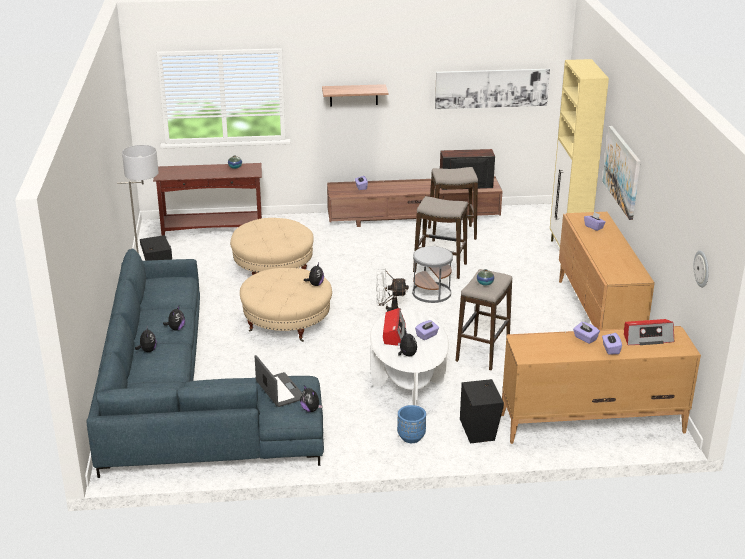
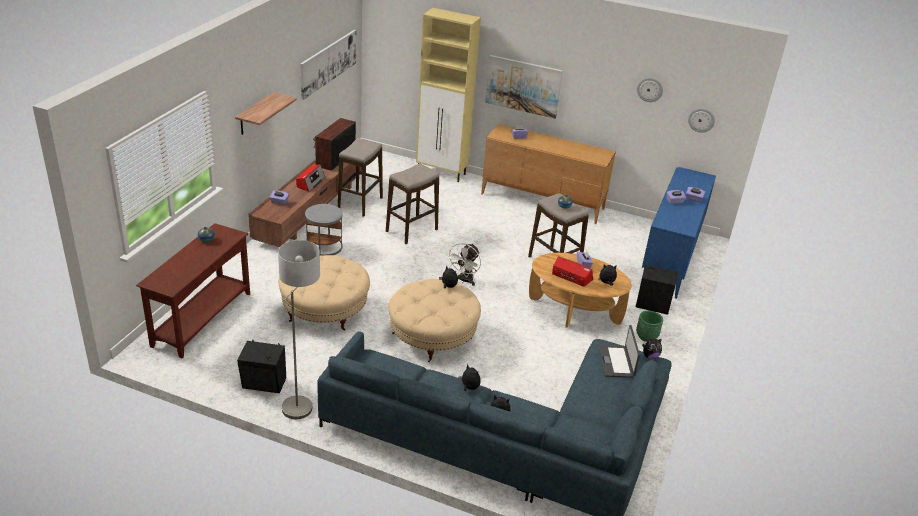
camera: 65 degrees left, 5 degrees up
(279, 390) = (616, 361): laptop -> laptop turned 90 degrees counterclockwise
(408, 384) = (574, 311): white coffee table -> brown coffee table
(411, 437) = (646, 337): blue planter -> green planter
(431, 293) = (447, 249): grey side table -> grey side table (324, 246)
(591, 424) = (671, 259): brown dresser -> blue dresser
(647, 338) = (686, 182): radio -> radio (310, 182)
(679, 209) = (650, 89): none -> wall clock

